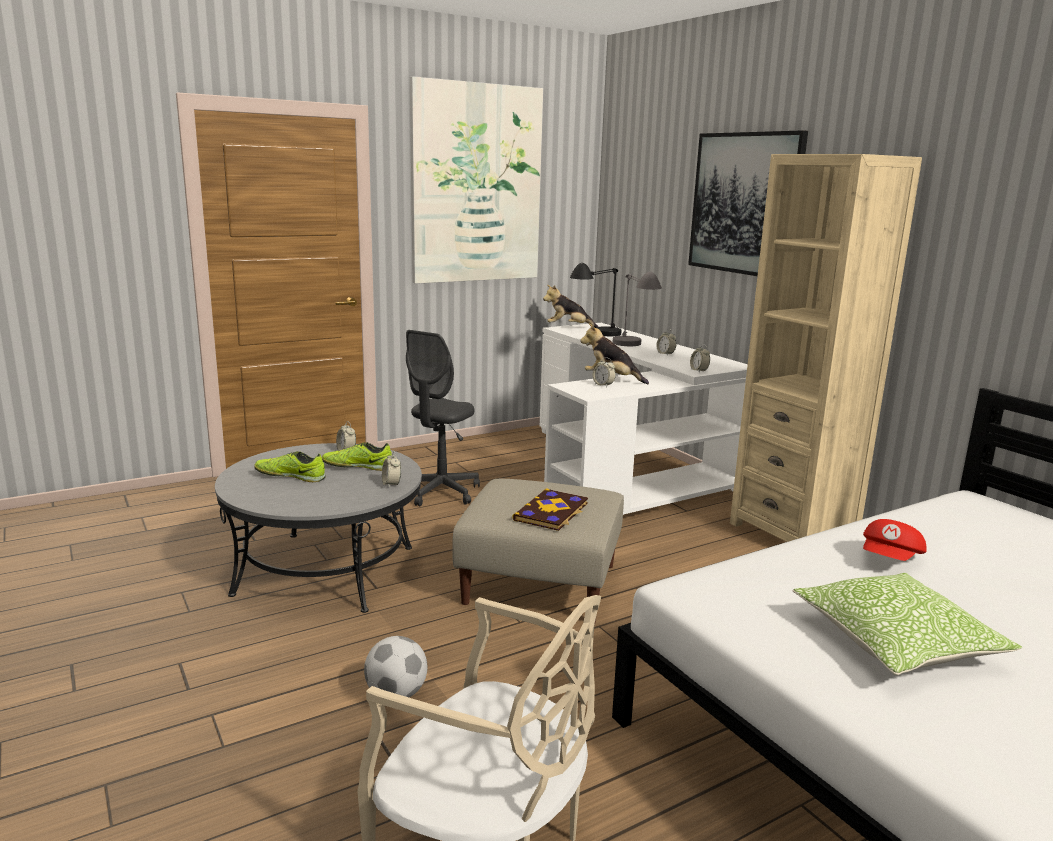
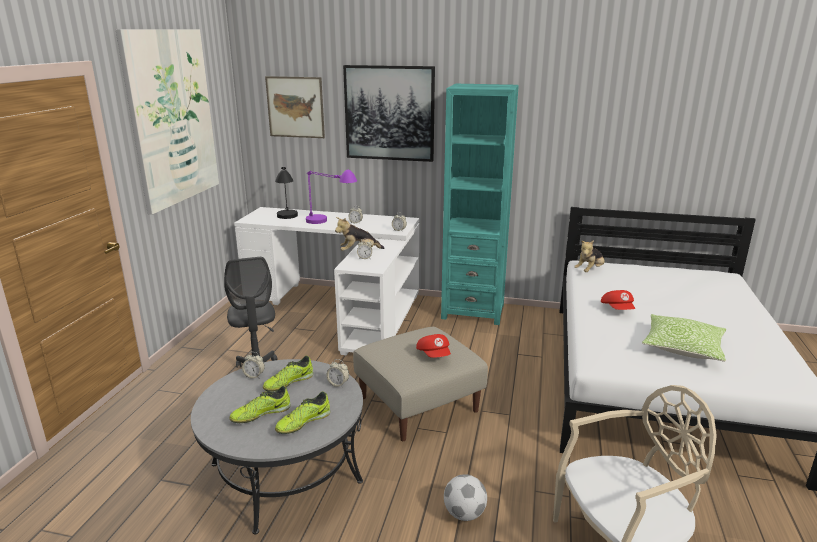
camera: 45 degrees left, 5 degrees up
(303, 495) = (303, 422): none -> shoe
(552, 512) = (434, 355): book -> red cap
(568, 327) = (251, 217): plush toy -> plush toy (589, 271)
(633, 348) = (330, 224): grey table lamp -> purple table lamp
(649, 193) = (295, 107): none -> picture
(792, 533) = (473, 311): beige bookcase -> turquoise bookcase

